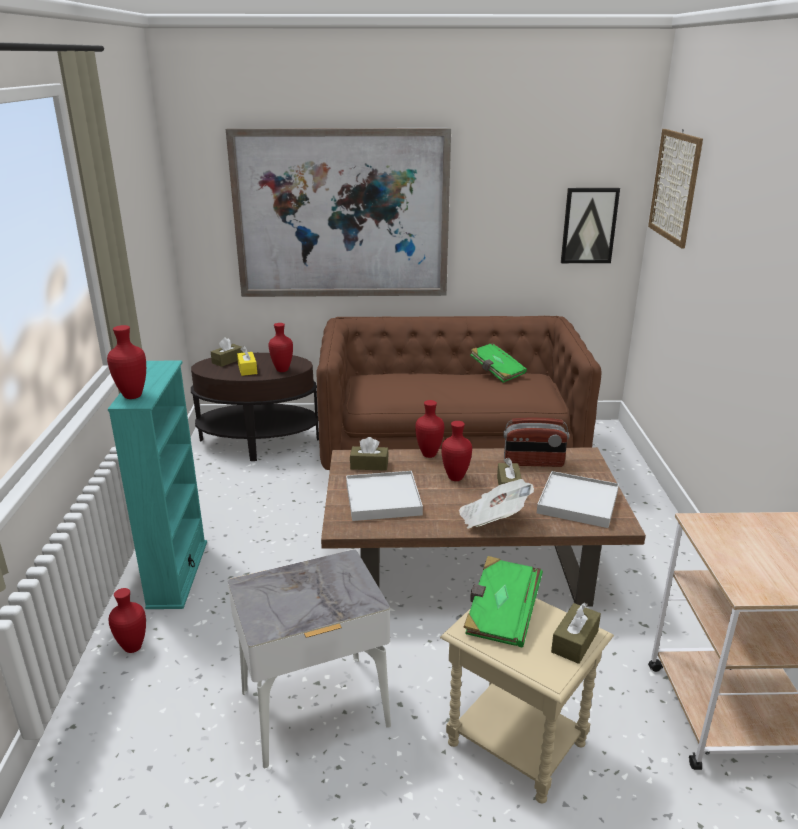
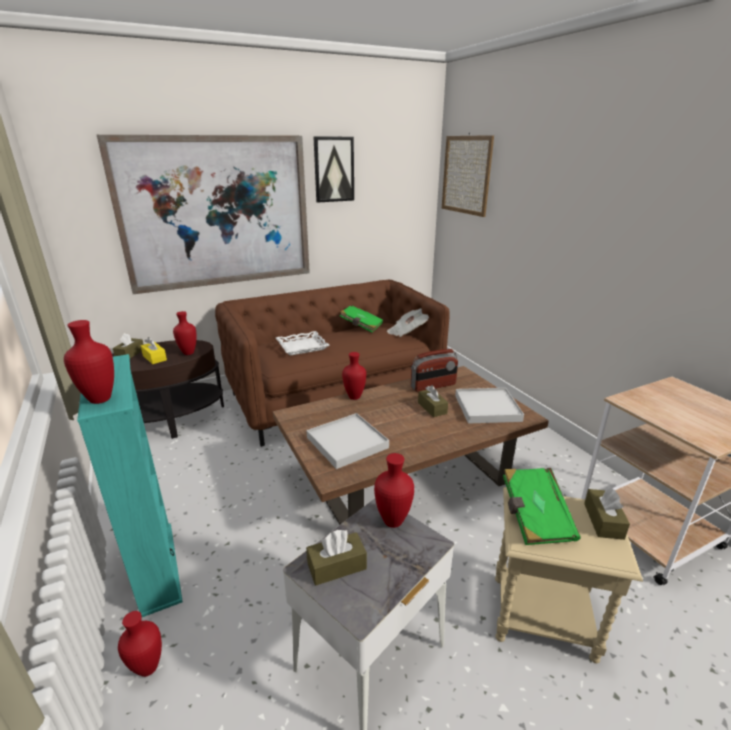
camera: 25 degrees left, 0 degrees up
(369, 465) = (313, 416): brown tissue box -> brown tissue box (336, 566)
(406, 385) = (302, 347): none -> white tray
(454, 478) = (388, 411): red vase -> red vase (392, 522)
(493, 519) = (443, 436): newspaper -> newspaper (407, 332)
(589, 225) = (401, 210): picture -> picture (334, 169)

